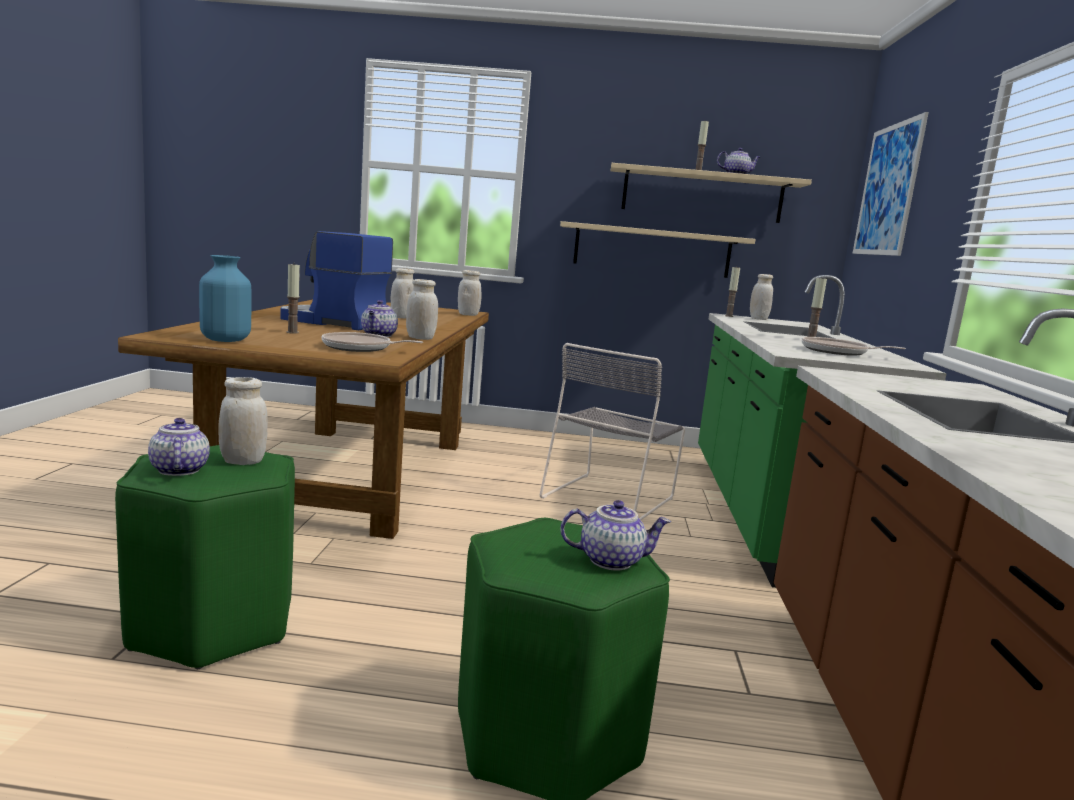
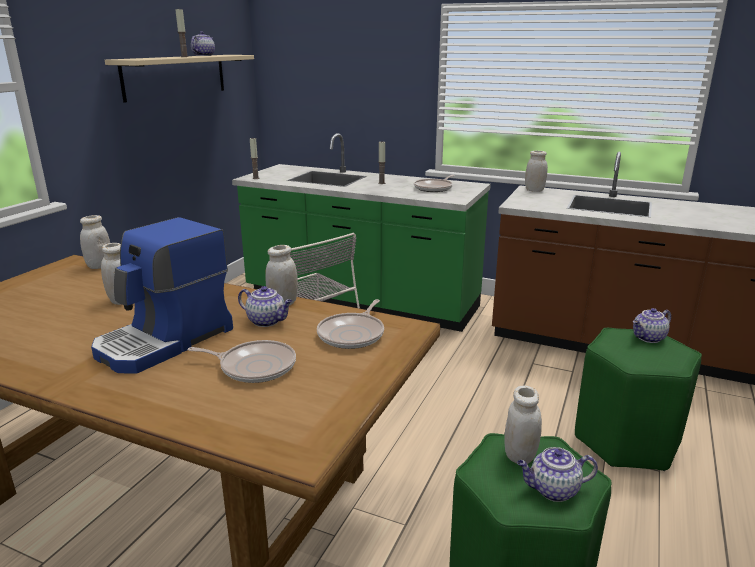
camera: 70 degrees left, 10 degrees up
(224, 340) = (323, 406): blue vase -> none
(292, 332) = (254, 366): candle -> frying pan
(611, 560) = (649, 338): teapot -> teapot turned 135 degrees counterclockwise
(652, 250) = (155, 136): beige shelf -> none
(758, 319) = (268, 173): white jar -> white jar (534, 190)
(888, 190) = (312, 61): picture -> none

